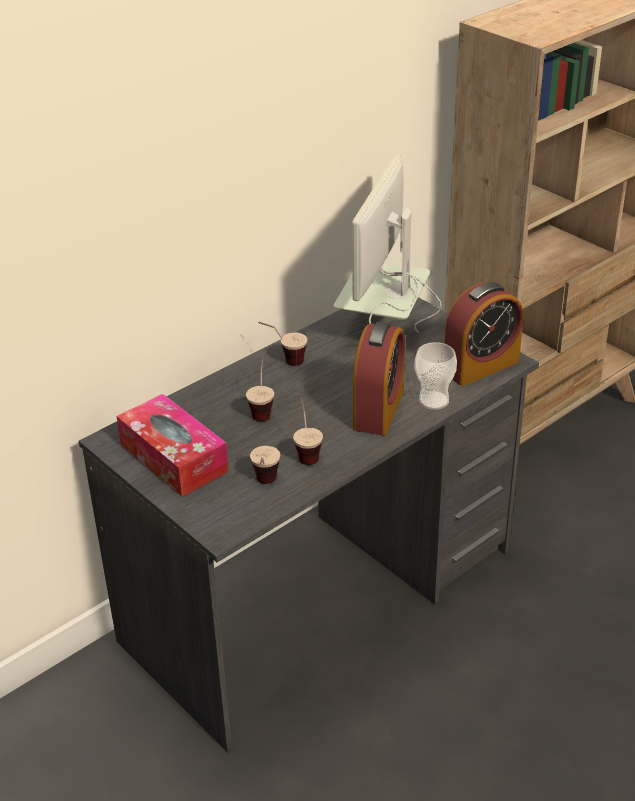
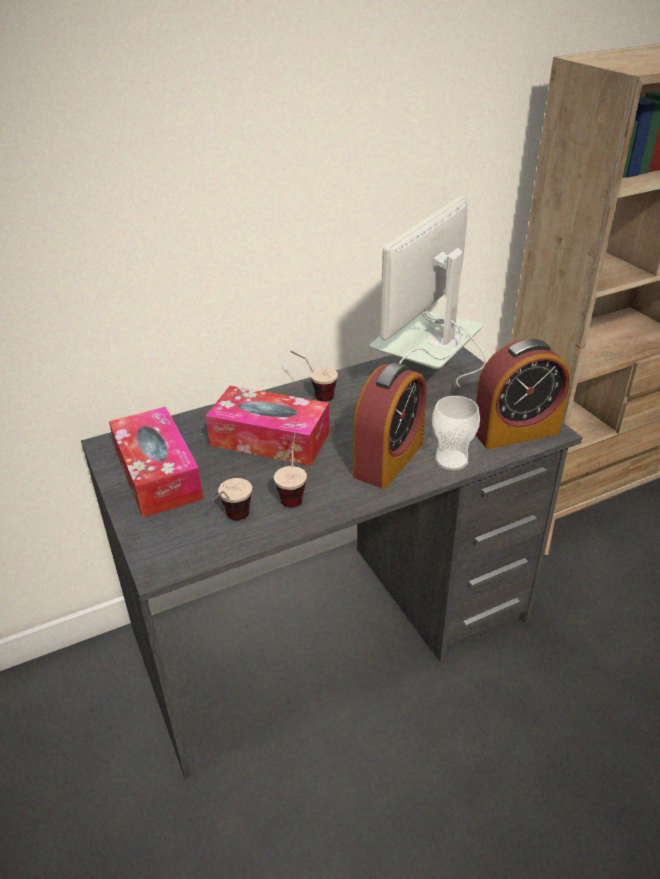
camera: 15 degrees right, 0 degrees up
(262, 409) = (270, 439): cup -> tissue box

